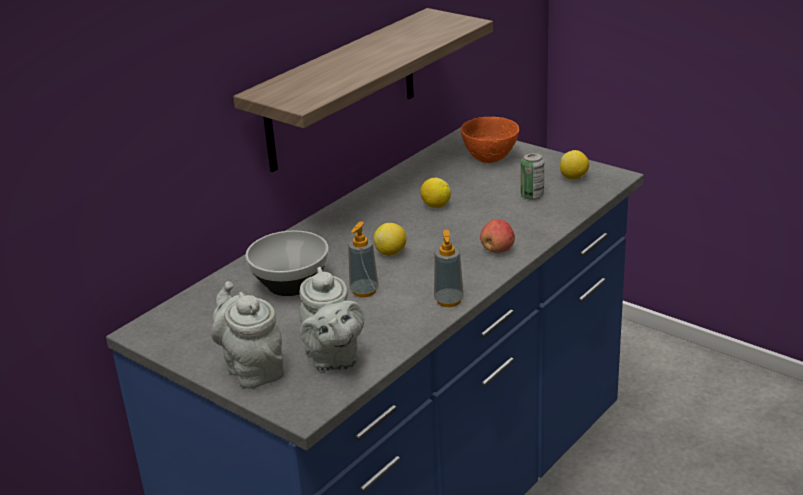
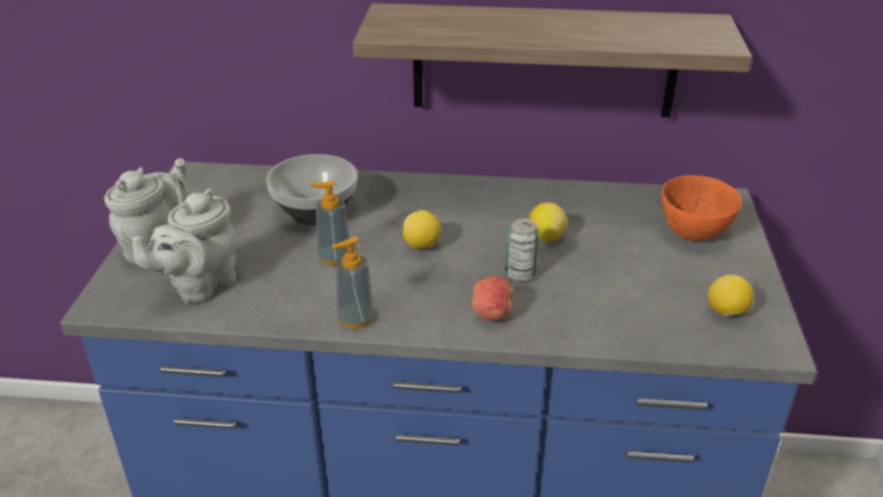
camera: 55 degrees right, 5 degrees up
(532, 195) = (643, 295): can -> can (520, 274)

